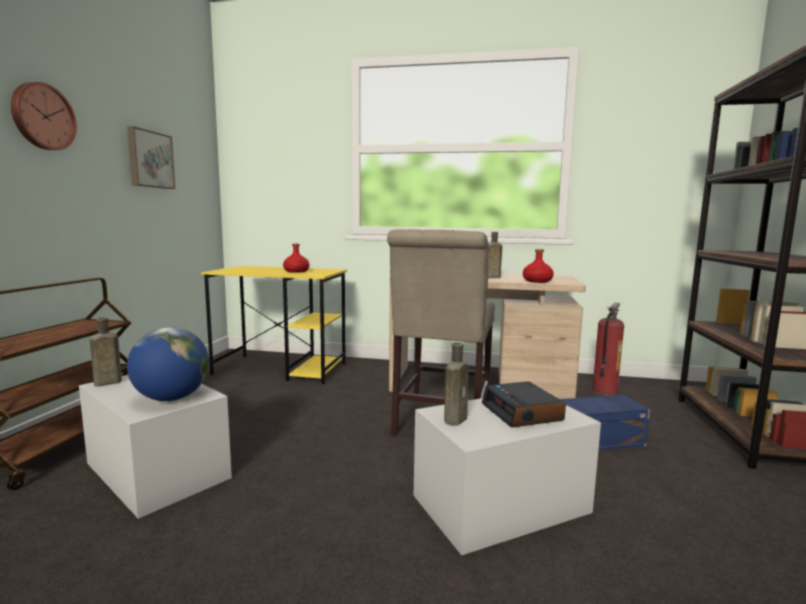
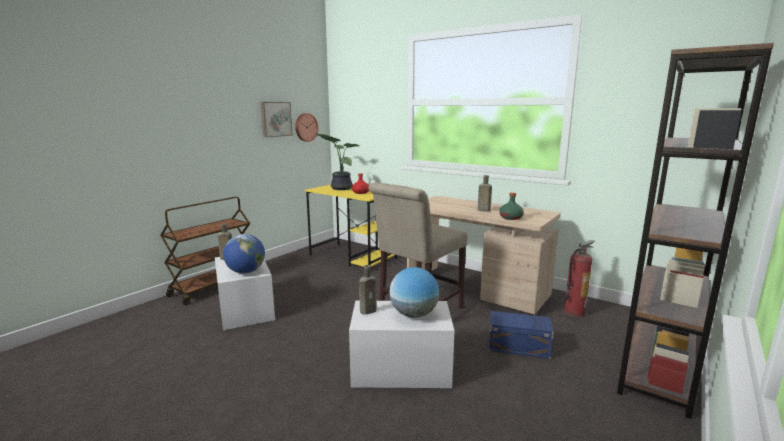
camera: 25 degrees right, 5 degrees up
(42, 117) = (210, 108): wall clock -> wall clock (305, 127)
(257, 269) = (340, 188): none -> potted plant
(522, 412) = (414, 314): alarm clock -> globe
(537, 281) = (511, 217): red bottle -> green bottle

